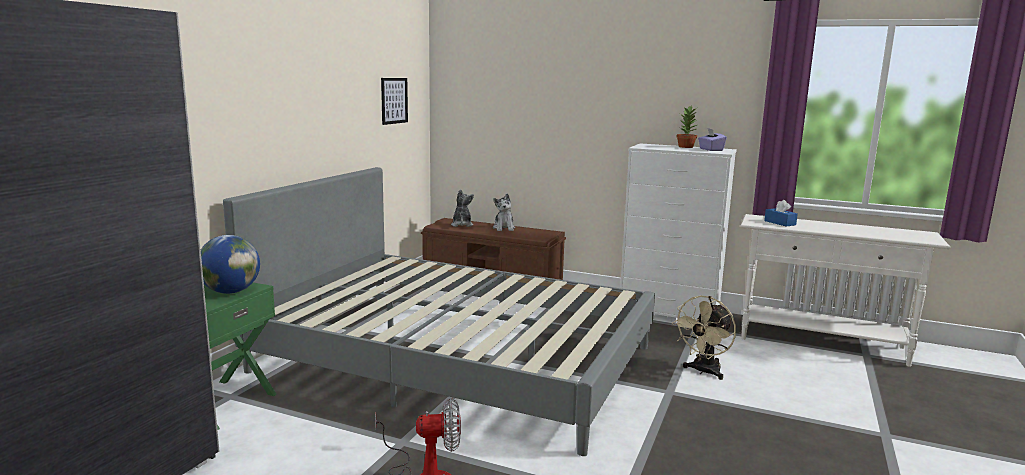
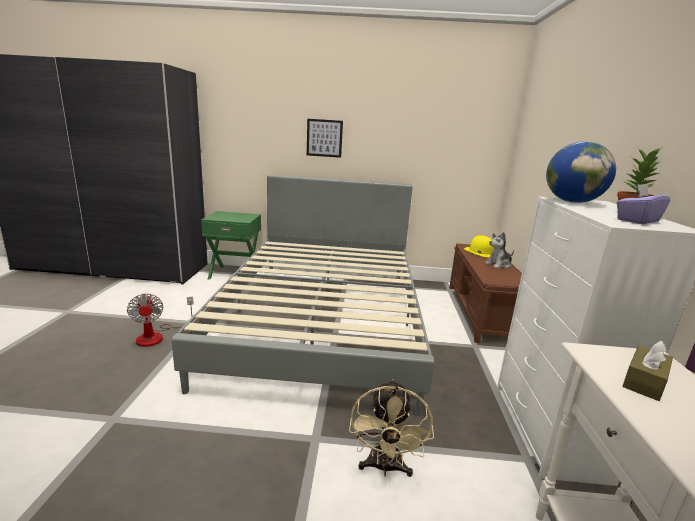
camera: 70 degrees right, 5 degrees up
(230, 292) = (235, 218): globe -> globe (572, 202)
(394, 100) = (453, 136): picture -> picture (324, 138)
(462, 225) = (480, 251): plush toy -> yellow hat
(703, 372) = (385, 468): beige fan -> beige fan turned 105 degrees counterclockwise
(780, 223) = (644, 382): blue tissue box -> brown tissue box

